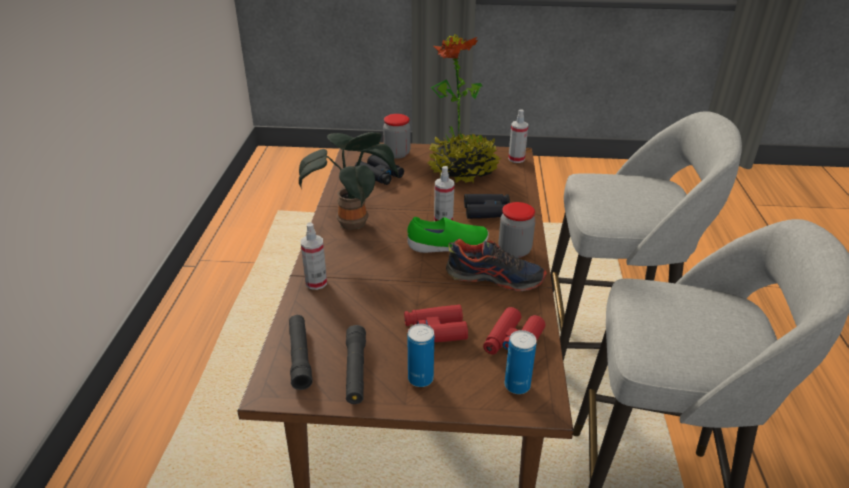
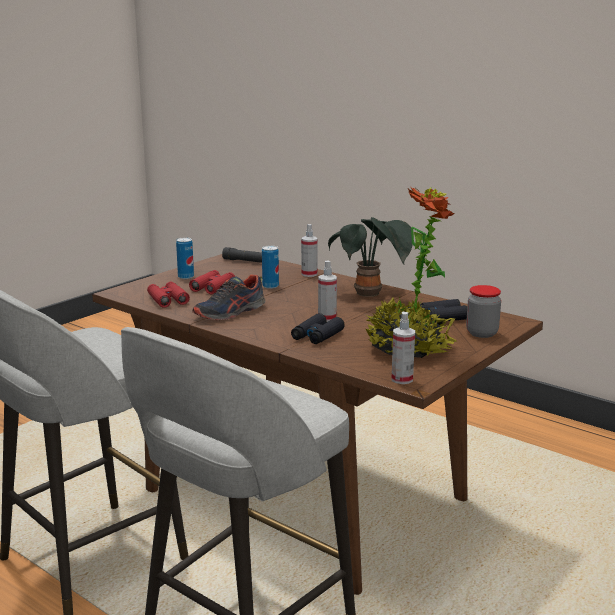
camera: 125 degrees right, 15 degrees down
(355, 371) = (217, 268): black flashlight -> none
(448, 247) = (289, 310): green shoe -> none
(514, 250) = (248, 327): jar -> none
(517, 386) = (139, 291): can -> can (270, 286)

